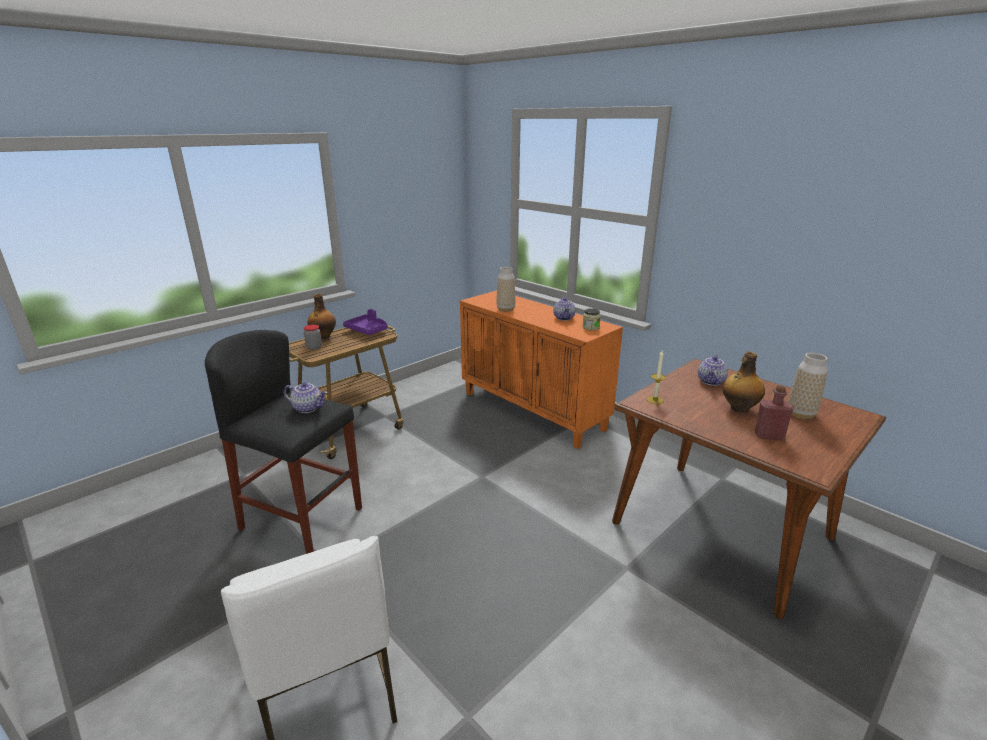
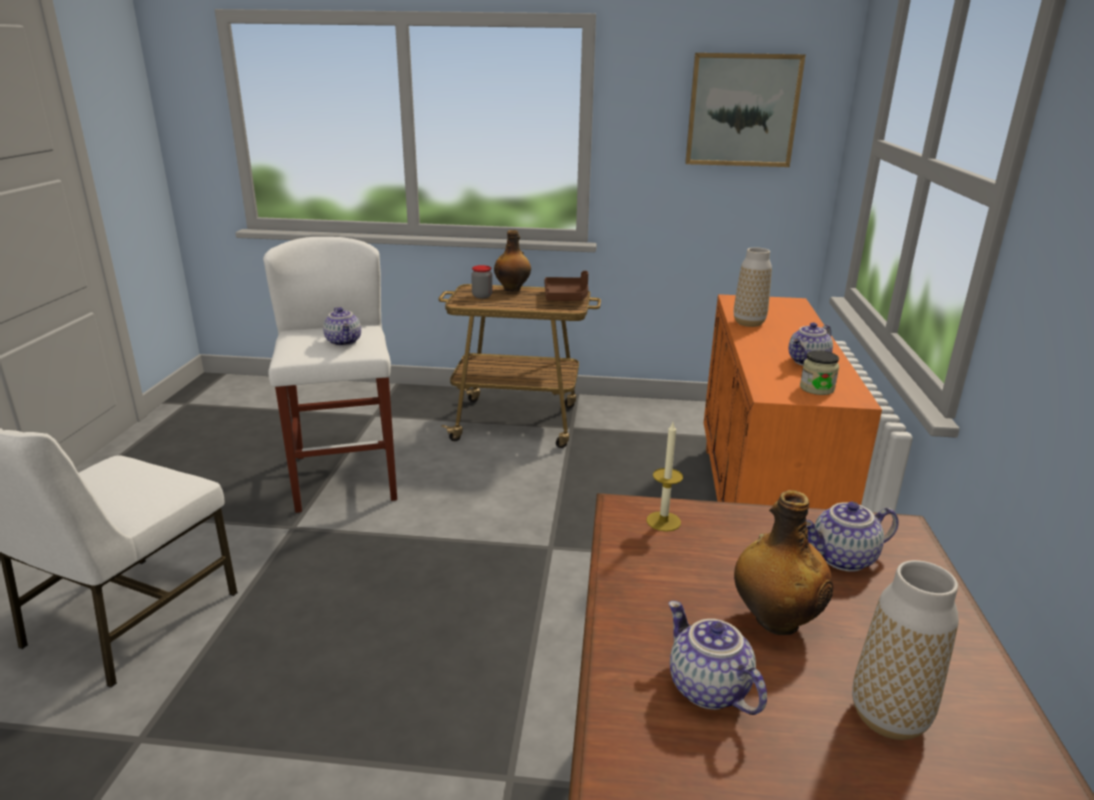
camera: 50 degrees right, 0 degrees up
(302, 518) = (345, 477): black stool -> white stool
(367, 330) = (566, 297): purple tray -> brown tray
(418, 189) = (742, 110): none -> picture
(769, 436) = (706, 688): red bottle -> teapot

